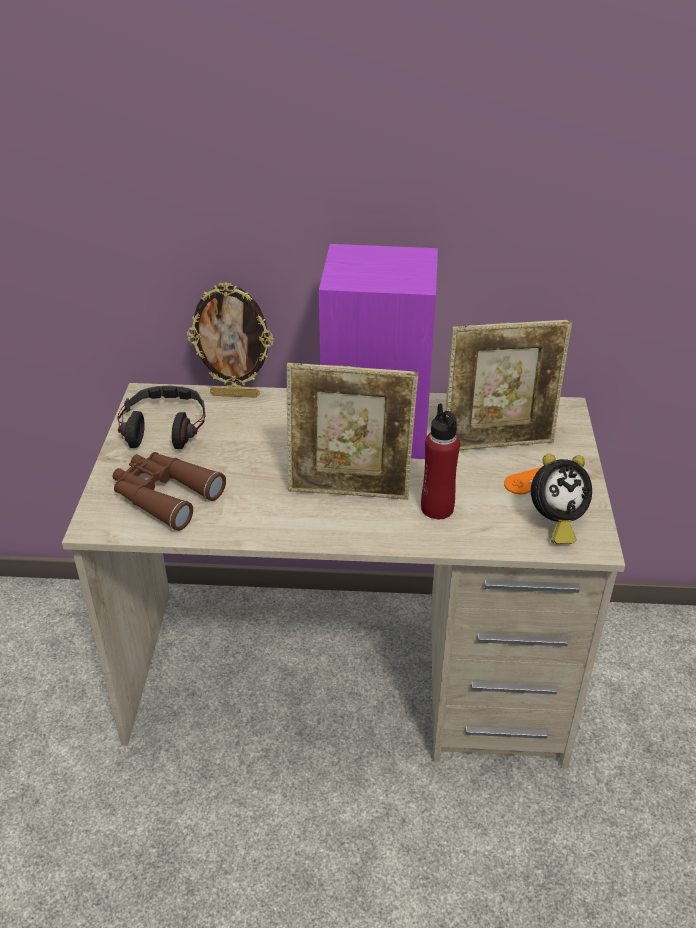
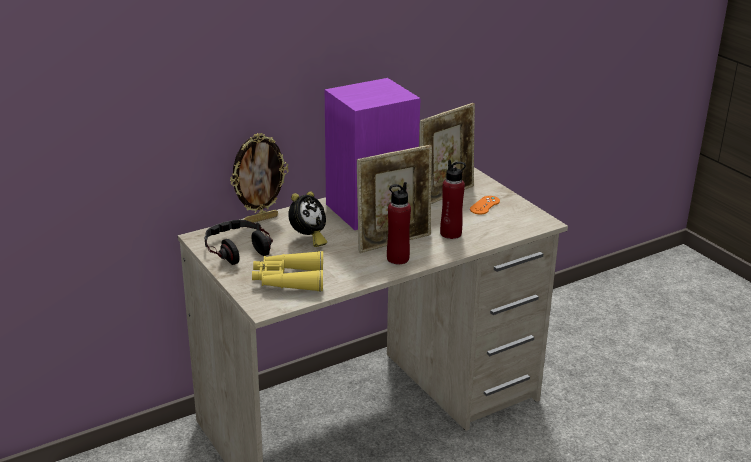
camera: 35 degrees left, 10 degrees down
(164, 496) = (288, 280): brown binoculars -> yellow binoculars
(325, 519) = (397, 258): none -> red bottle
(554, 523) = (516, 220): alarm clock -> alarm clock (308, 239)

